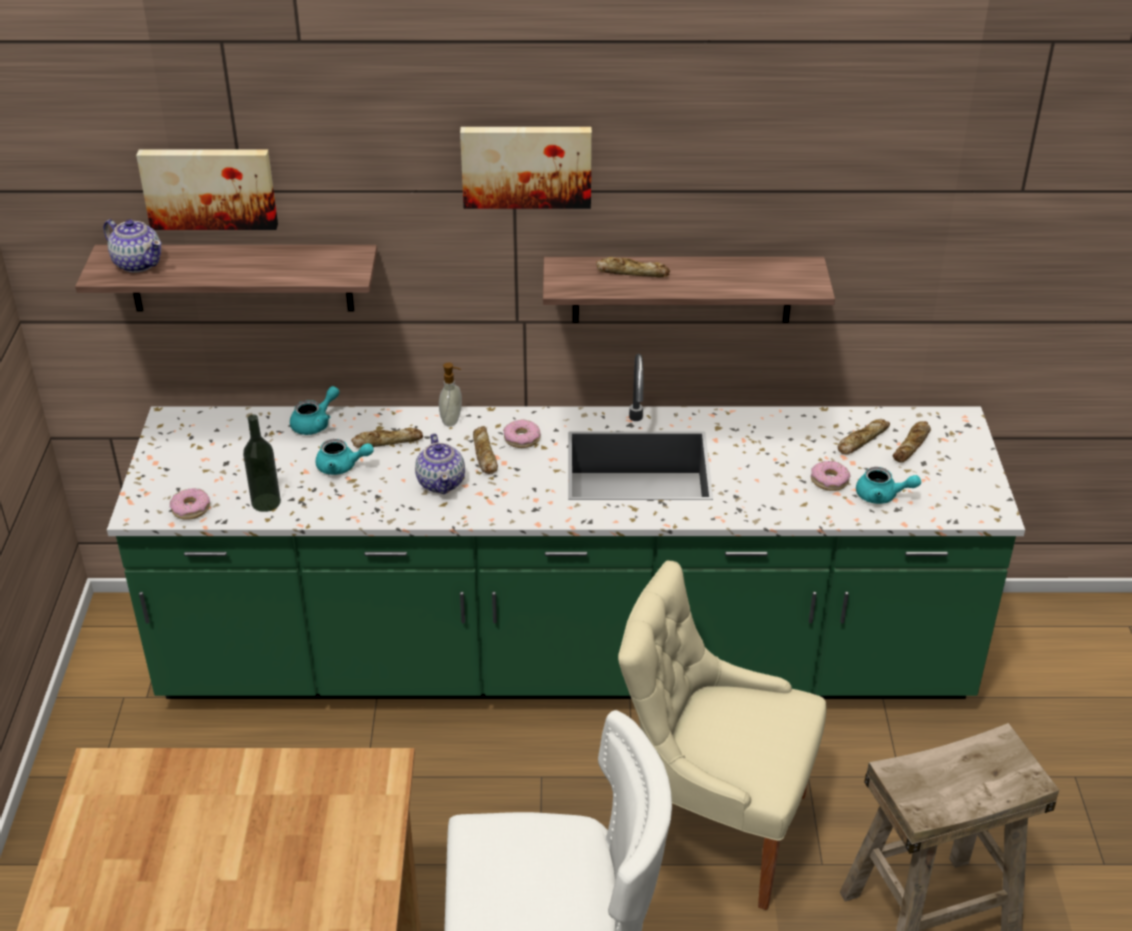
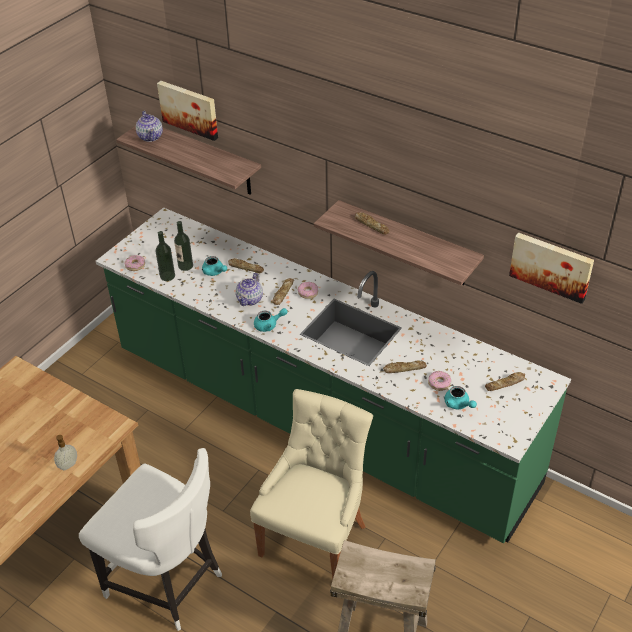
camera: 35 degrees right, 5 degrees up
(282, 476) = (185, 266): none -> bottle
(315, 423) = (223, 245): turquoise teapot -> turquoise teapot (269, 325)
(452, 420) = (285, 269): soap dispenser -> soap dispenser (68, 465)
(526, 165) = (330, 148): picture -> picture (551, 266)
(713, 827) = (316, 537): beige chair -> beige chair turned 60 degrees clockwise
(862, 440) = (480, 368): bread -> bread (404, 368)

